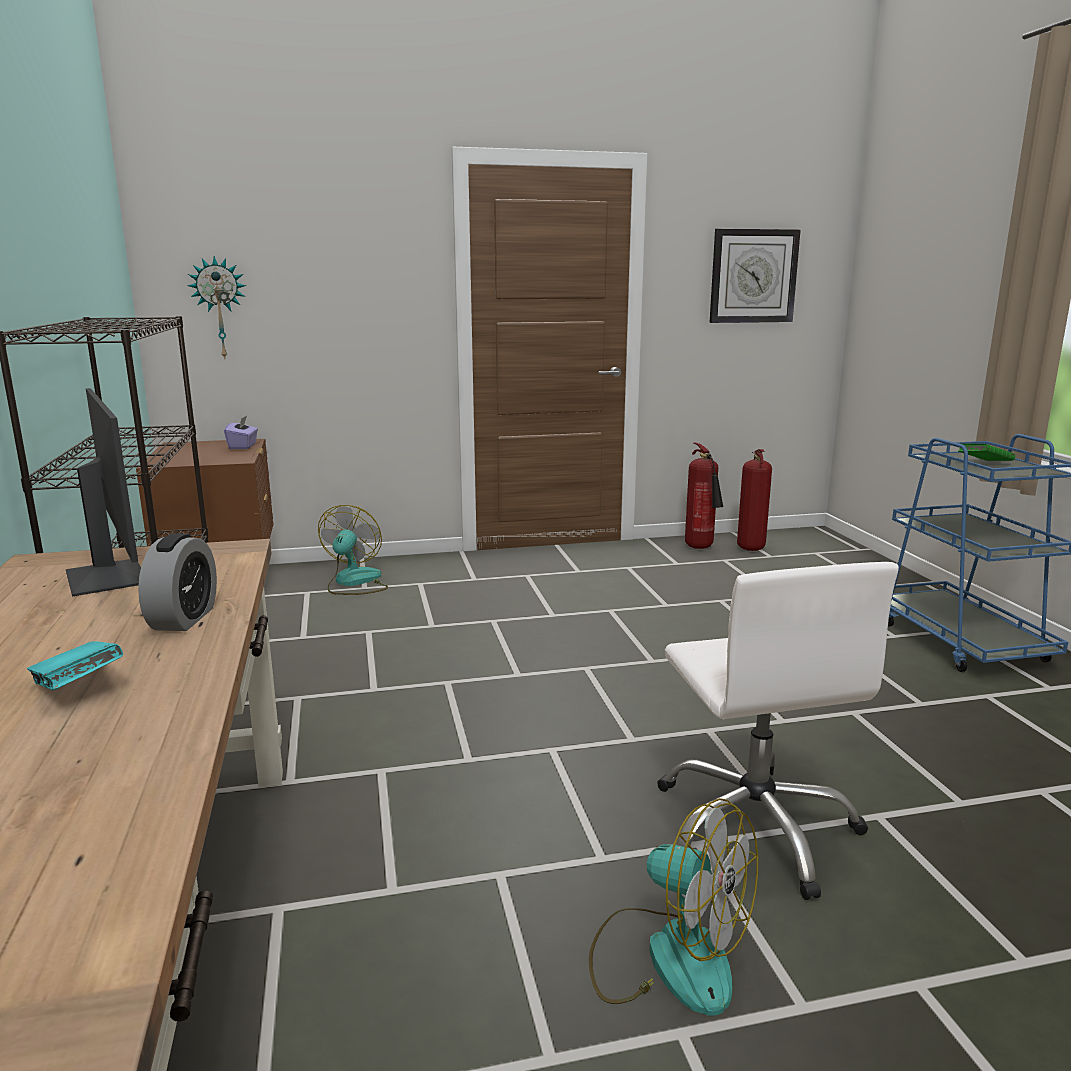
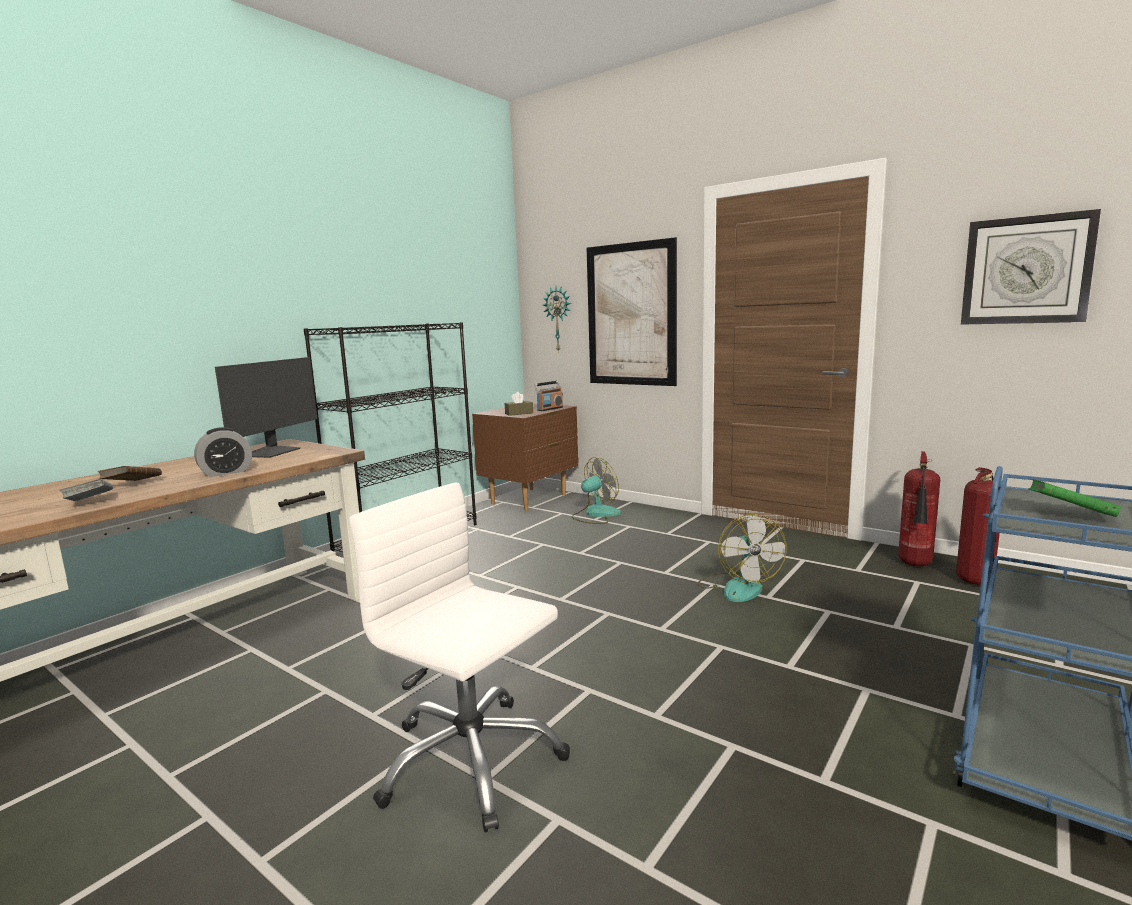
camera: 50 degrees right, 5 degrees down
(78, 687) = (132, 485): turquoise book -> brown book
(149, 730) = (89, 503): none -> grey book
(220, 458) = (519, 413): none -> brown tissue box
(243, 446) = (550, 409): purple tissue box -> radio
(350, 305) = (631, 315): none -> picture
(668, 956) = (283, 781): fan -> fan (738, 586)
(755, 827) = (470, 761): white office chair -> white office chair turned 90 degrees clockwise

